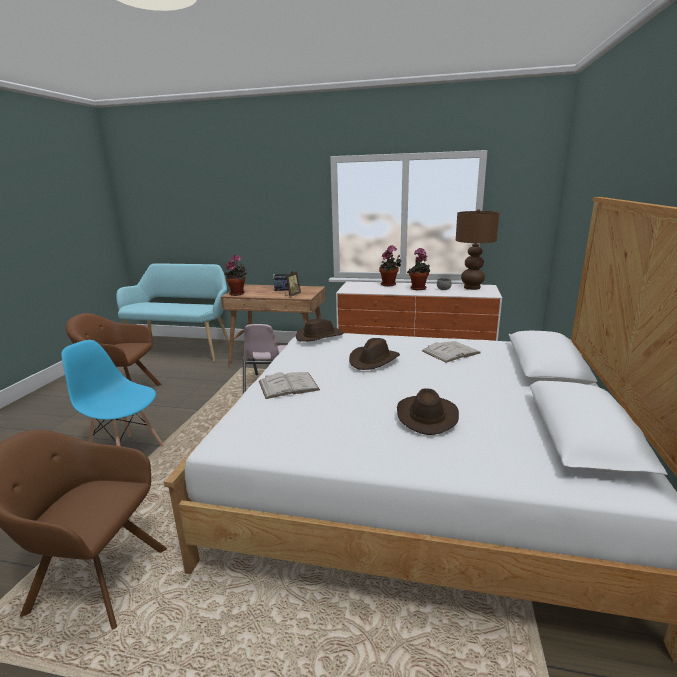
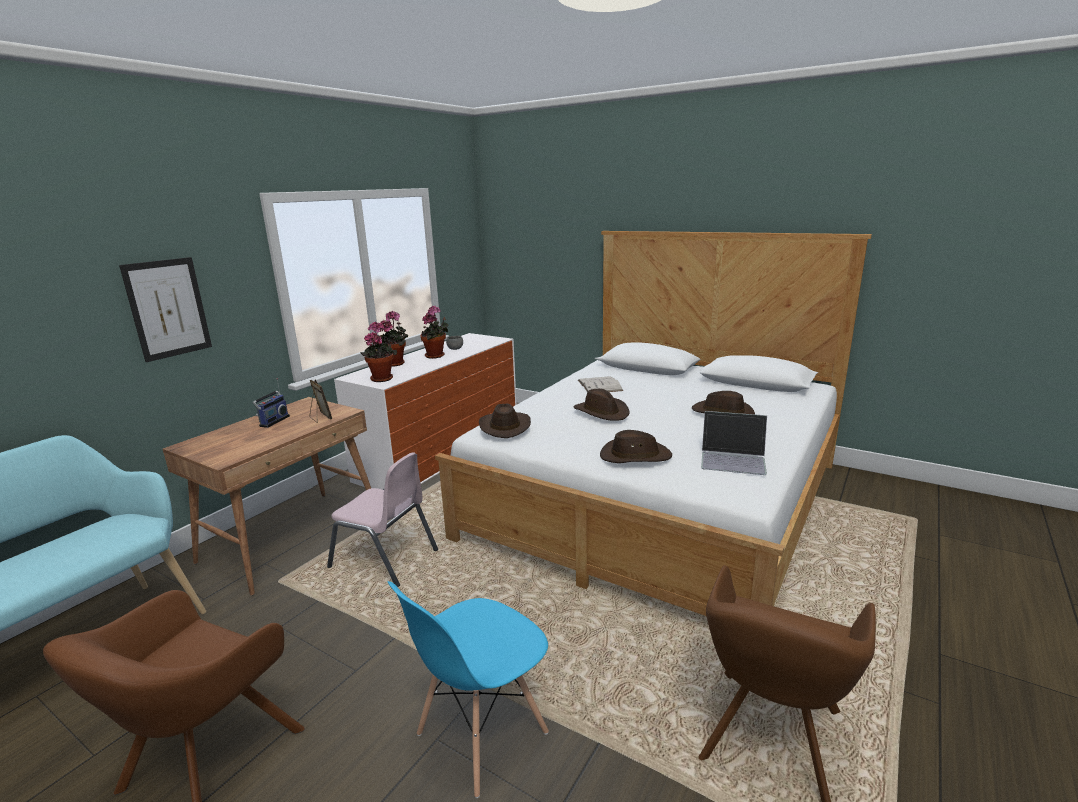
camera: 70 degrees left, 0 degrees up
(238, 293) = (230, 454): potted plant -> potted plant (381, 378)
(269, 218) = (168, 308): none -> picture
(288, 385) = (635, 456): white book -> brown hat
(299, 429) = (733, 458): none -> laptop
(472, 287) = (466, 340): brown table lamp -> none

